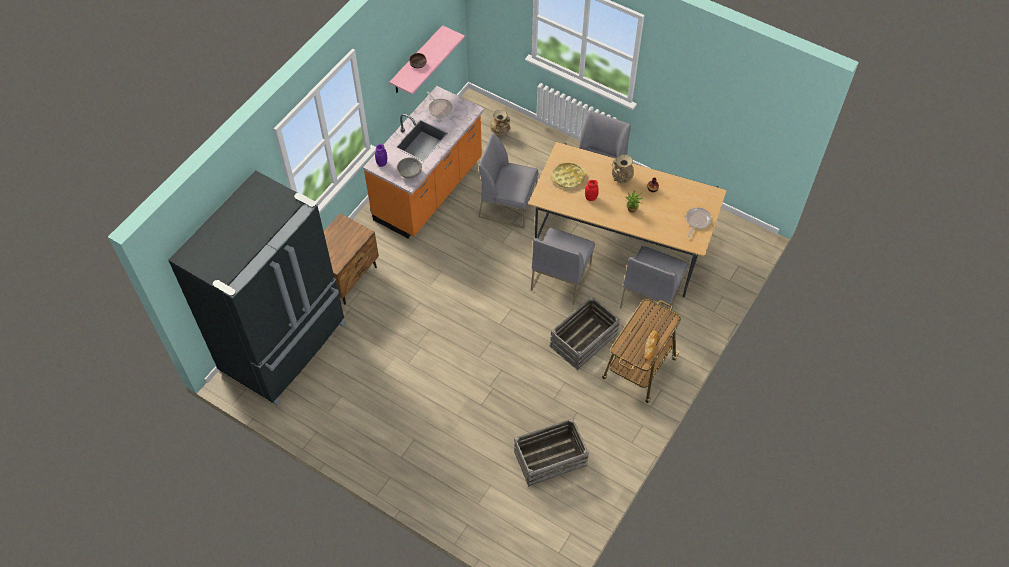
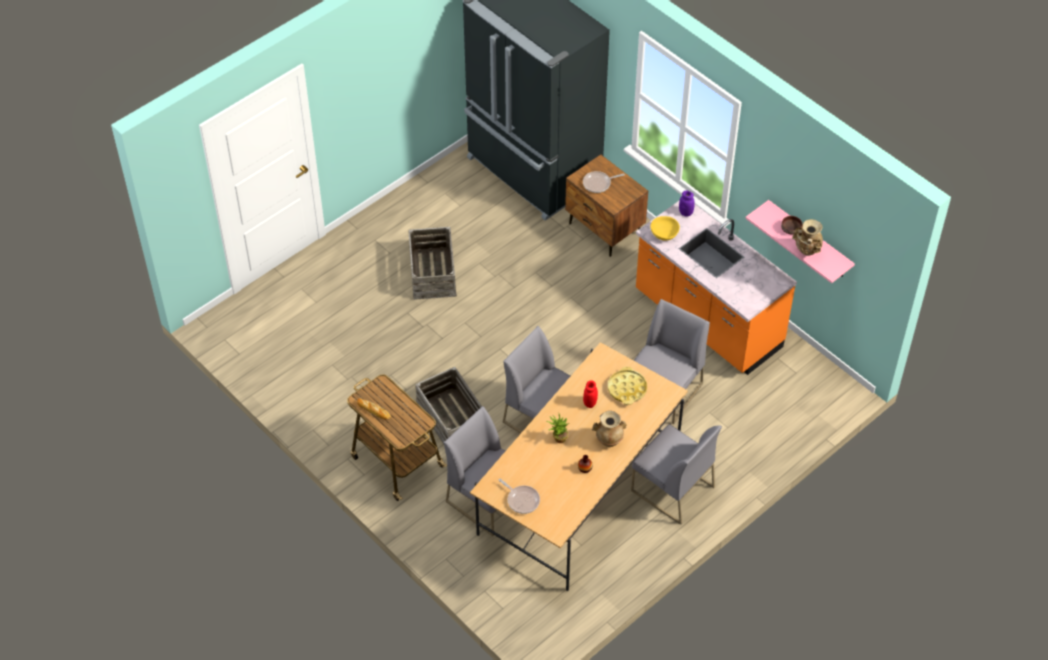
camera: 105 degrees right, 5 degrees down
(410, 173) = (664, 234): grey bowl -> yellow bowl
(439, 108) = (757, 277): frying pan -> frying pan (598, 183)
(500, 133) = (784, 409): beige vase -> beige vase (806, 251)
(550, 459) = (323, 355): crate -> crate (432, 273)

